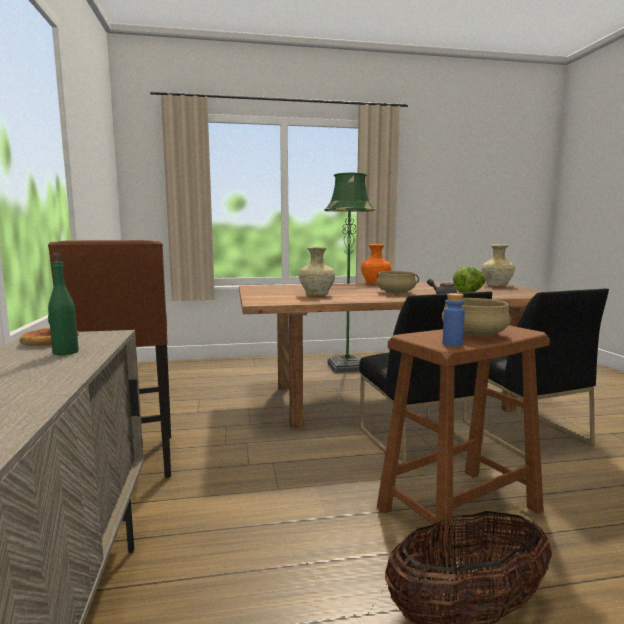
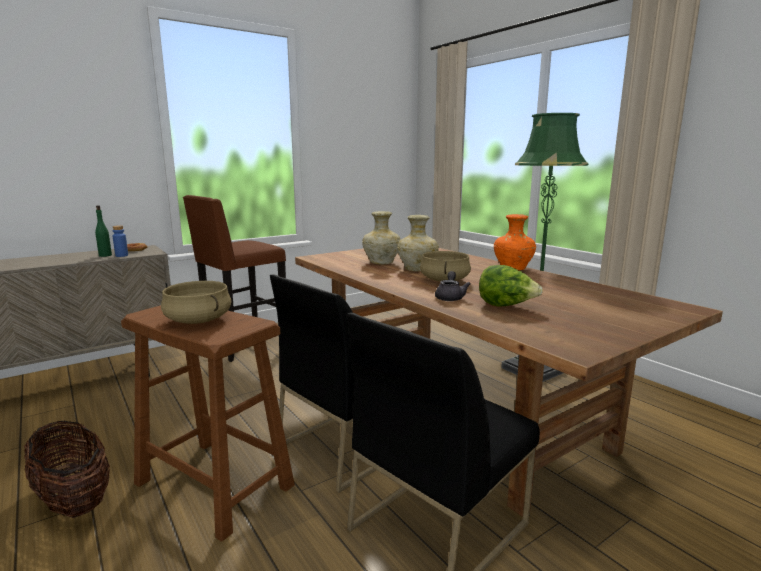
camera: 65 degrees right, 5 degrees up
(452, 344) = (152, 315): blue bottle -> blue bottle (121, 255)
(496, 286) = (636, 316): beige vase -> beige vase (416, 269)

